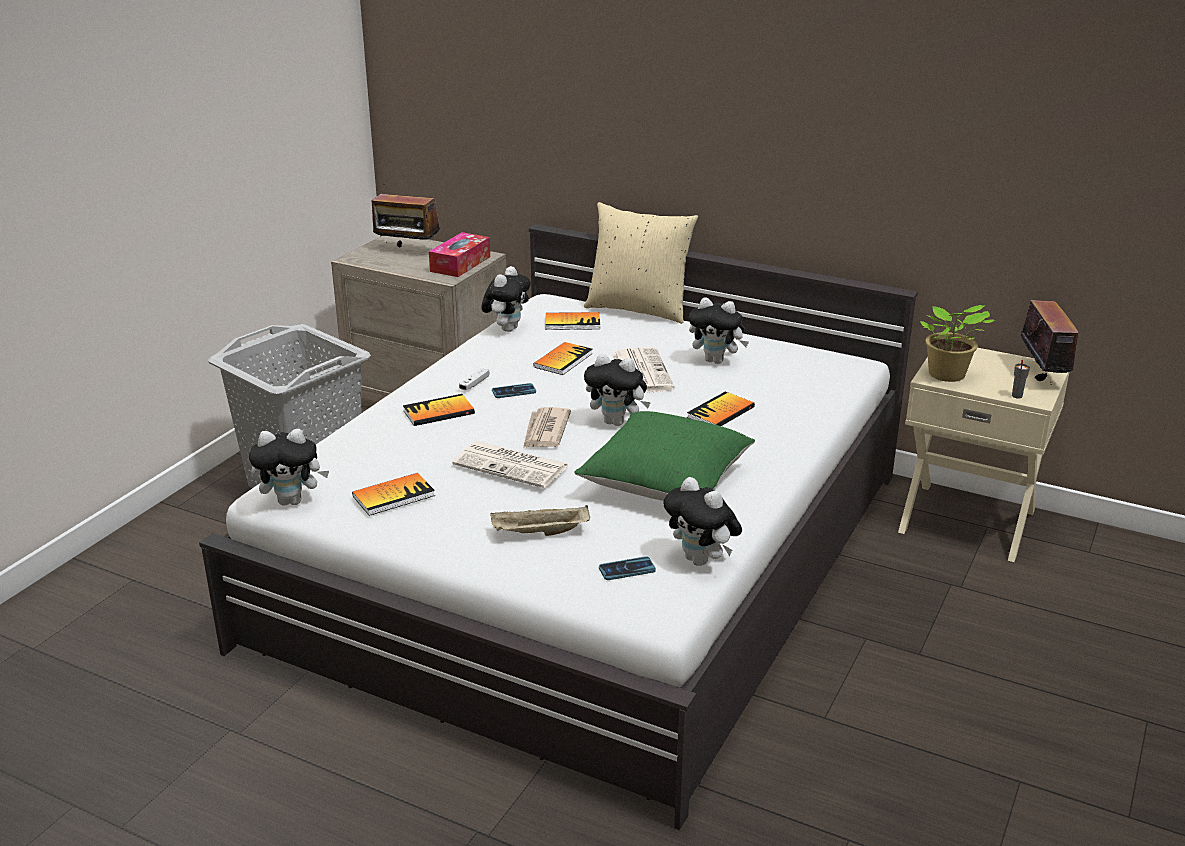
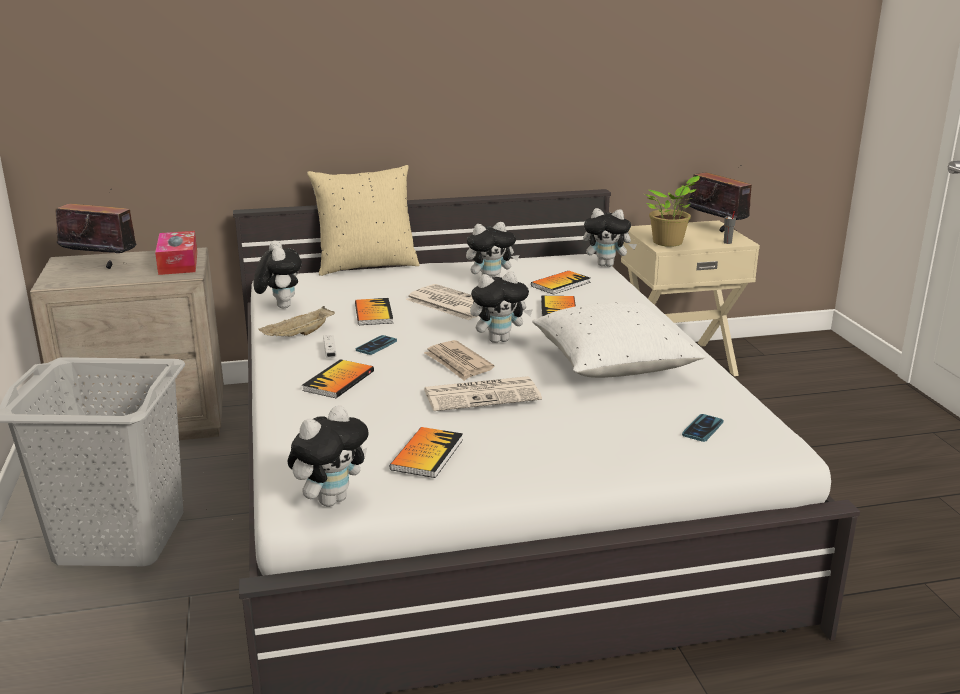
camera: 40 degrees left, 5 degrees down
(407, 250) = (101, 265): radio -> radio turned 150 degrees counterclockwise
(539, 533) = (595, 432): beige tray -> beige tray (299, 335)
(572, 323) = (330, 287): book -> book (560, 284)
(665, 483) = (613, 365): green pillow -> white pillow
(701, 560) = (734, 402): plush toy -> plush toy (607, 265)

